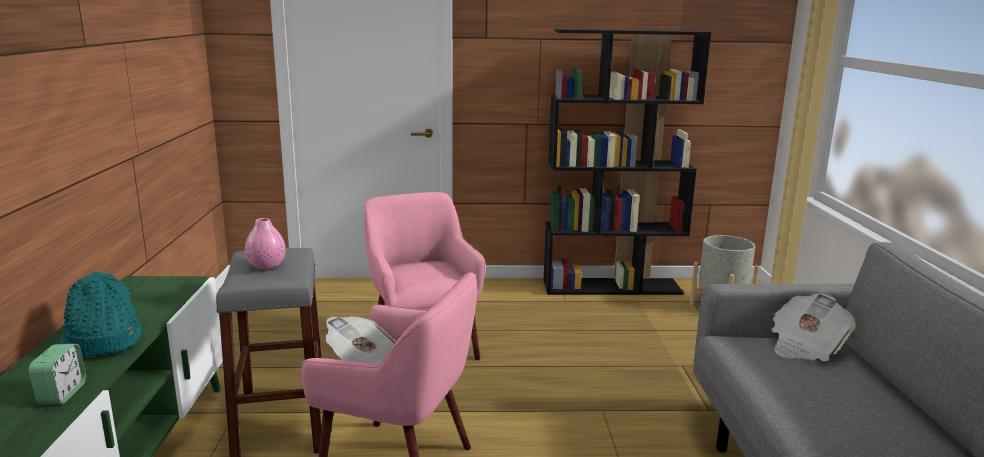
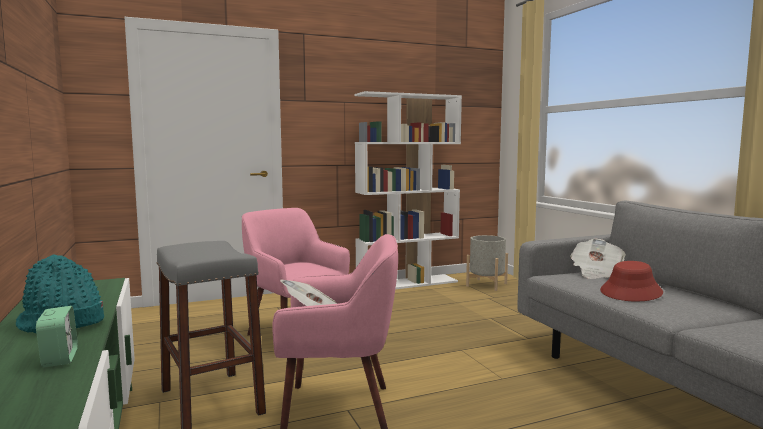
camera: 20 degrees left, 10 degrees down
(266, 266) = (201, 250): pink vase -> none
(612, 287) = (407, 283): black bookcase -> white bookcase
(815, 397) = (631, 292): none -> red hat

